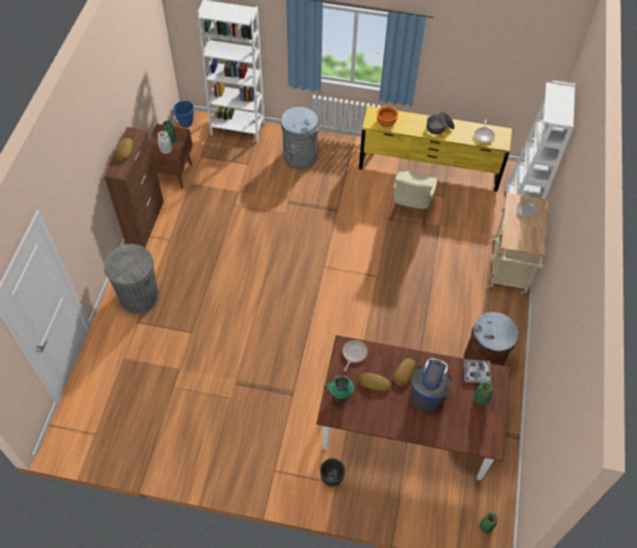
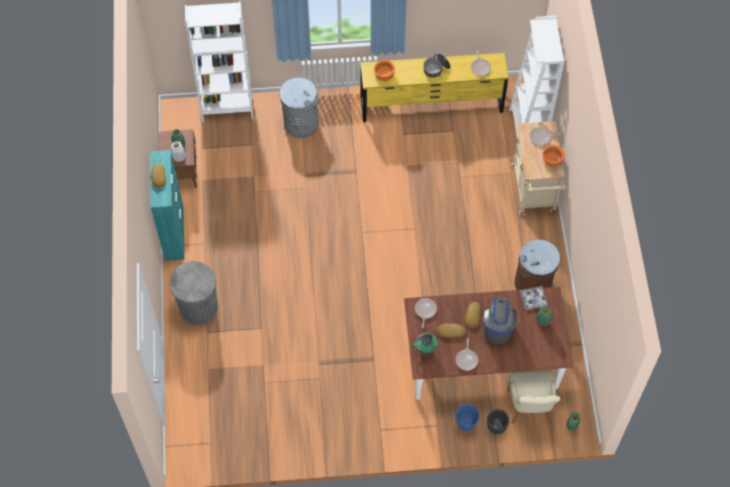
camera: 15 degrees left, 5 degrees up
(145, 223) = (174, 232): brown cabinet -> turquoise cabinet
(186, 123) = (172, 115): blue planter -> blue planter (465, 424)
(332, 478) = (431, 422): black planter -> black planter (497, 427)
(383, 418) = (467, 359): none -> frying pan
(409, 212) = (426, 155): beige chair -> beige chair (529, 408)
(535, 235) = (552, 160): none -> orange bowl

